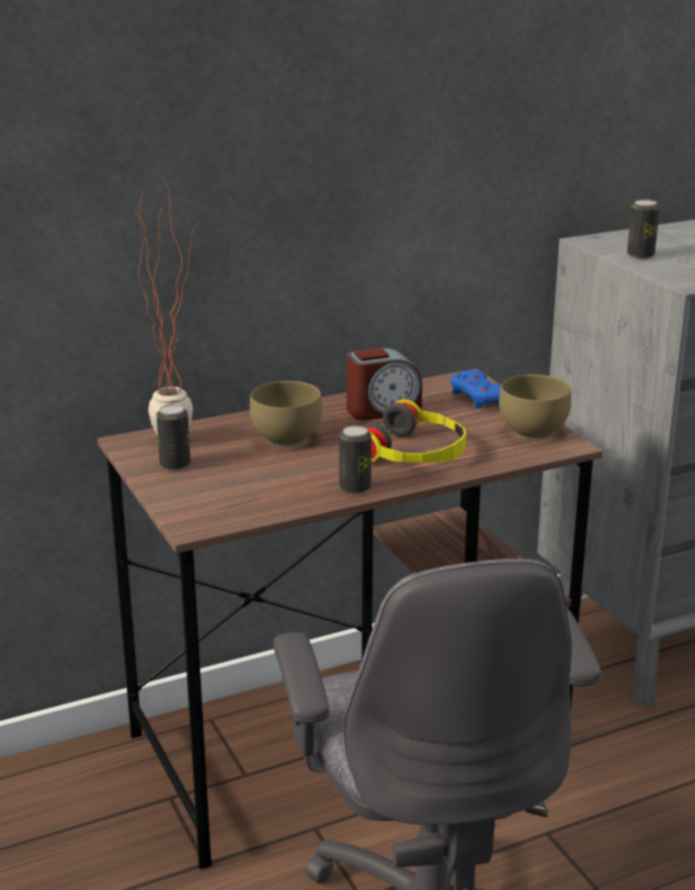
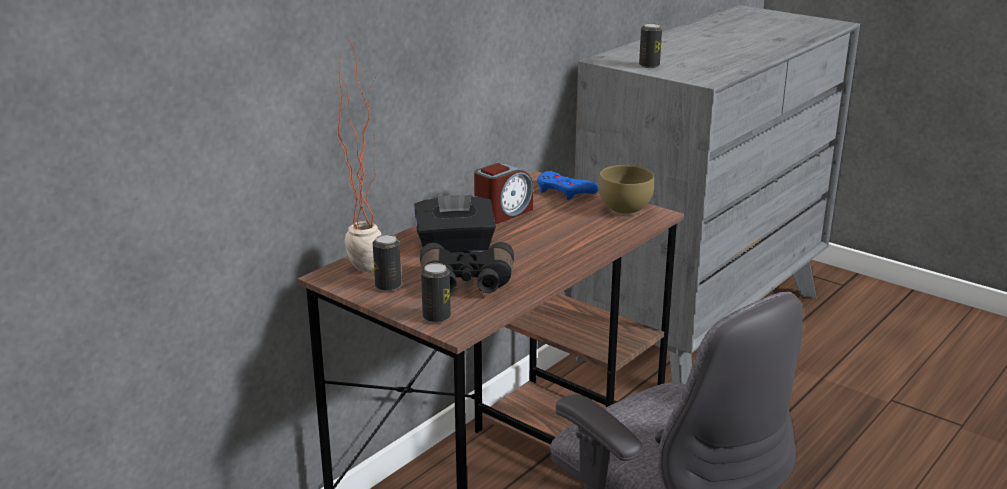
camera: 25 degrees left, 0 degrees up
(258, 479) = (466, 283): none -> black binoculars
(289, 438) = (455, 247): brown bowl -> black tissue box
(355, 488) = (545, 274): can -> can (436, 317)
(415, 452) = (560, 240): headphones -> none

